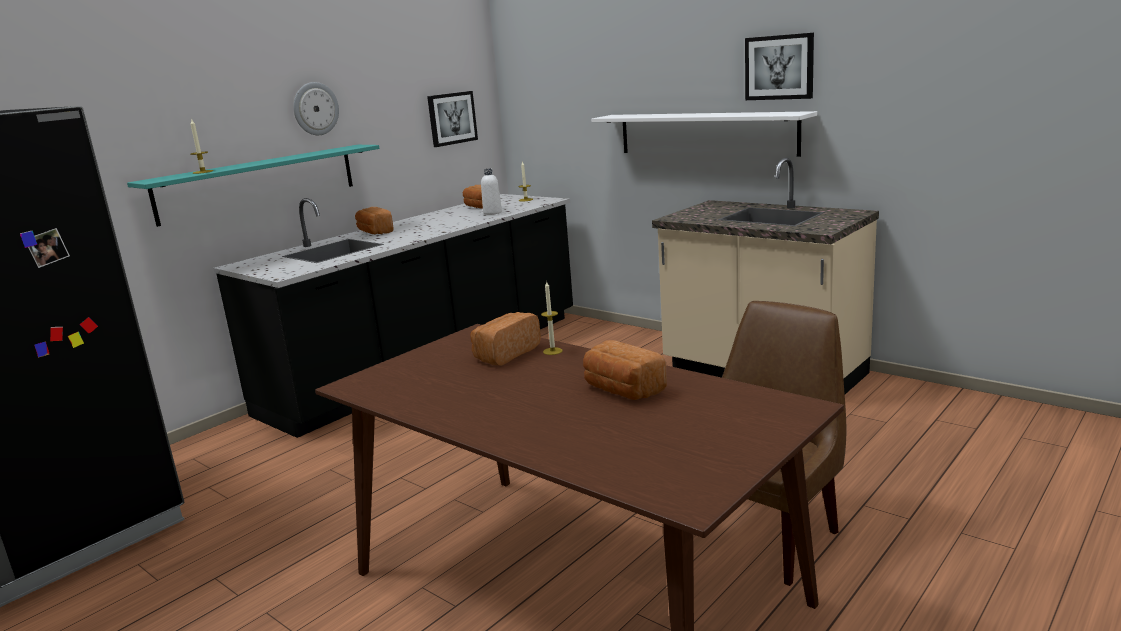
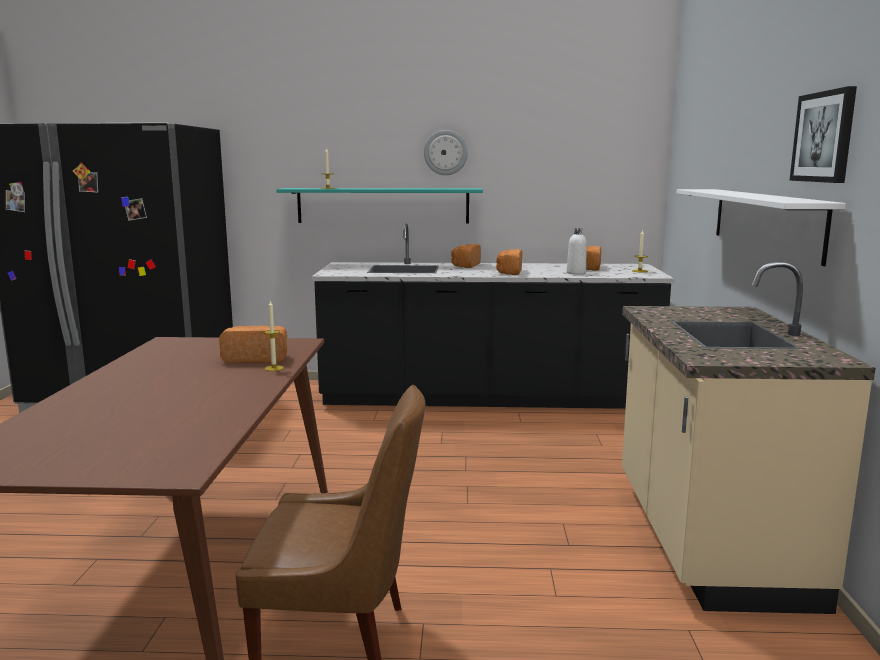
camera: 50 degrees right, 5 degrees down
(451, 118) = (597, 178): picture -> none
(622, 390) = (193, 404): bread -> bread (509, 272)

